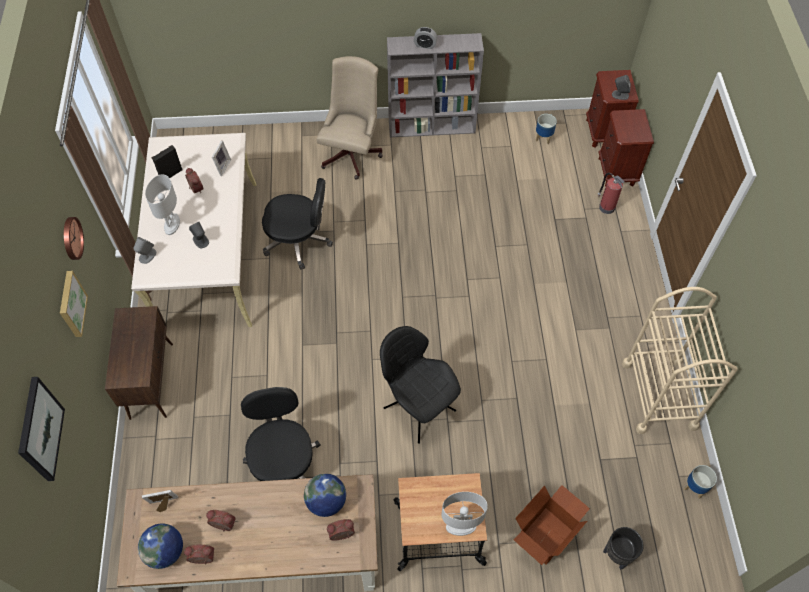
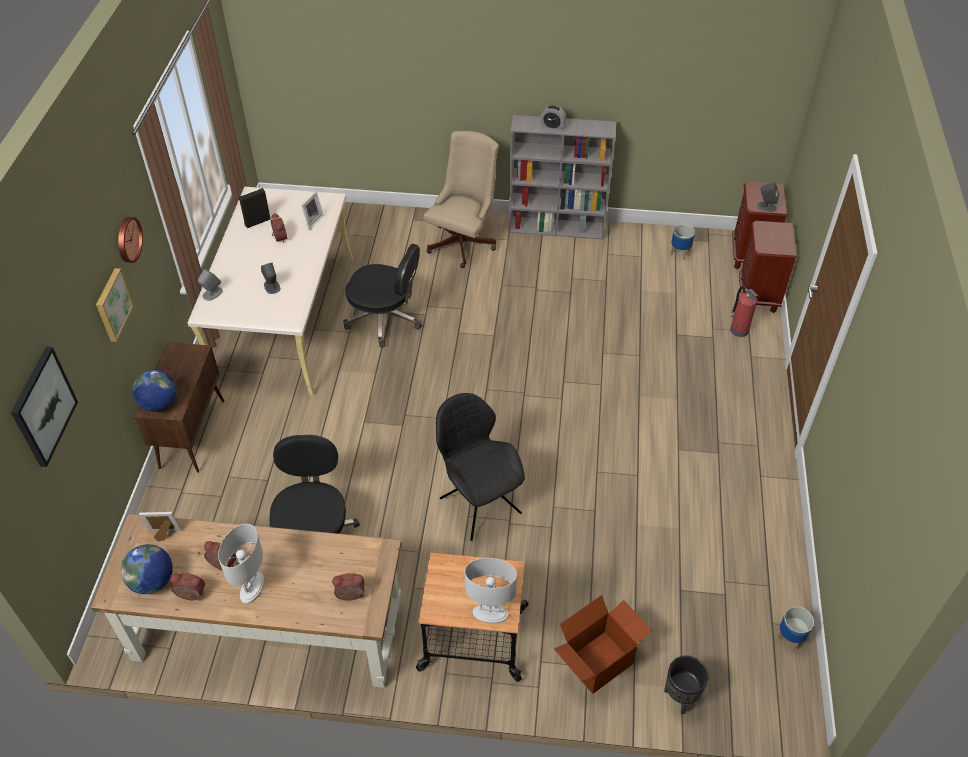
camera: 10 degrees right, 10 degrees down
(172, 224) = (246, 268): white table lamp -> white table lamp (252, 588)
(326, 501) = (342, 559): globe -> globe (159, 404)
(659, 395) = (764, 531): beige cart -> none

